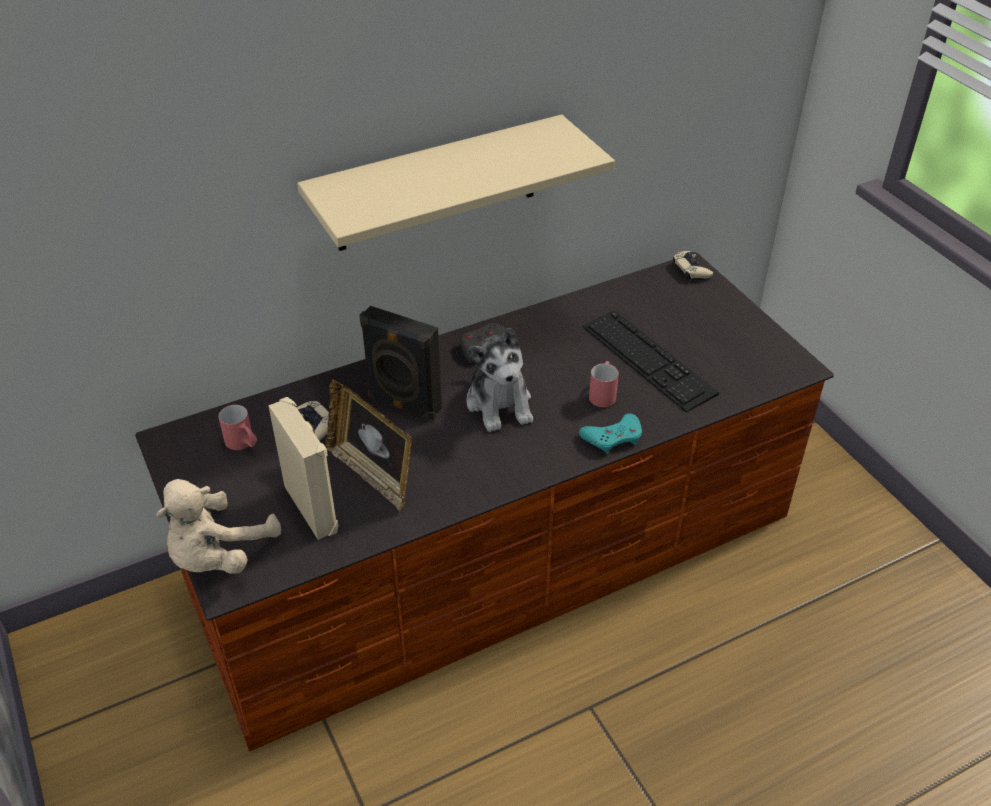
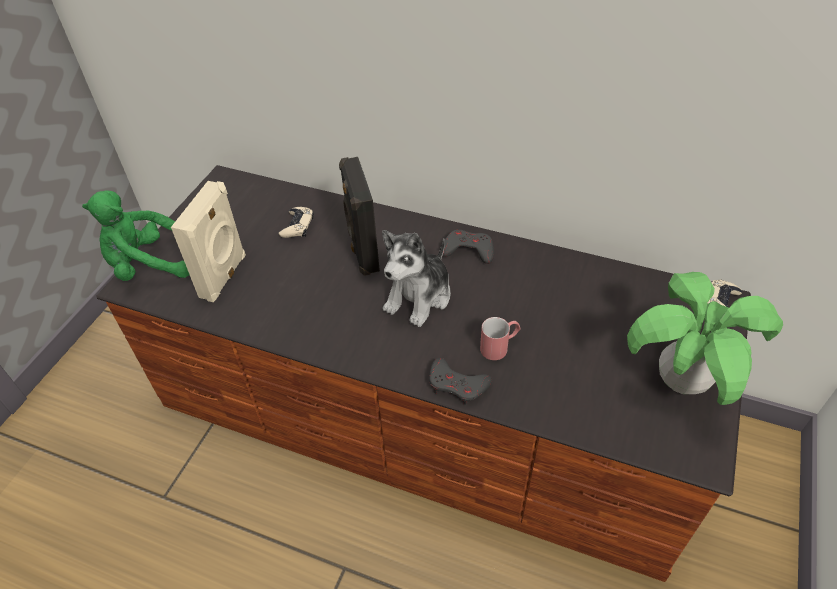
camera: 50 degrees right, 5 degrees up
(218, 555) = (148, 265): beige plush toy -> green plush toy
(243, 444) = (250, 210): red mug -> none
(372, 474) = (282, 282): picture frame -> none
(437, 184) = (468, 84): beige shelf -> none
(613, 437) = (457, 385): turquoise game controller -> grey game controller
(648, 359) = (573, 348): keyboard -> none
(732, 332) = (681, 380): none -> potted plant

